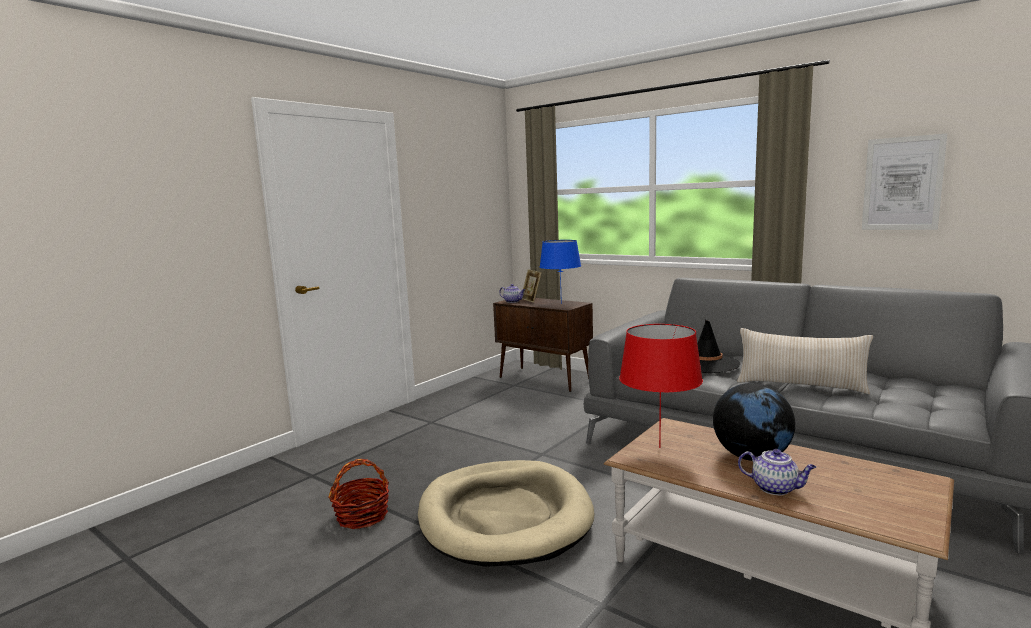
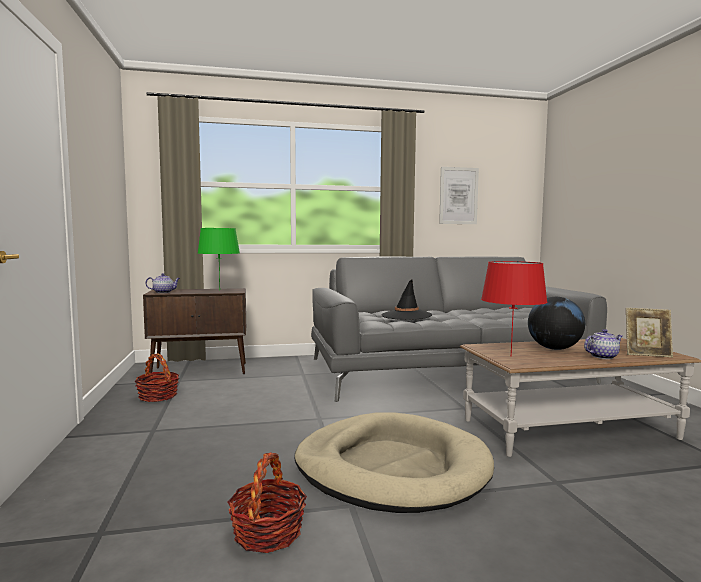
camera: 50 degrees left, 5 degrees down
(479, 395) = (158, 396): none -> basket
(531, 300) = (179, 290): picture frame -> picture frame (647, 354)
(561, 303) = (220, 290): blue table lamp -> green table lamp
(800, 385) = (476, 317): beige pillow -> none

